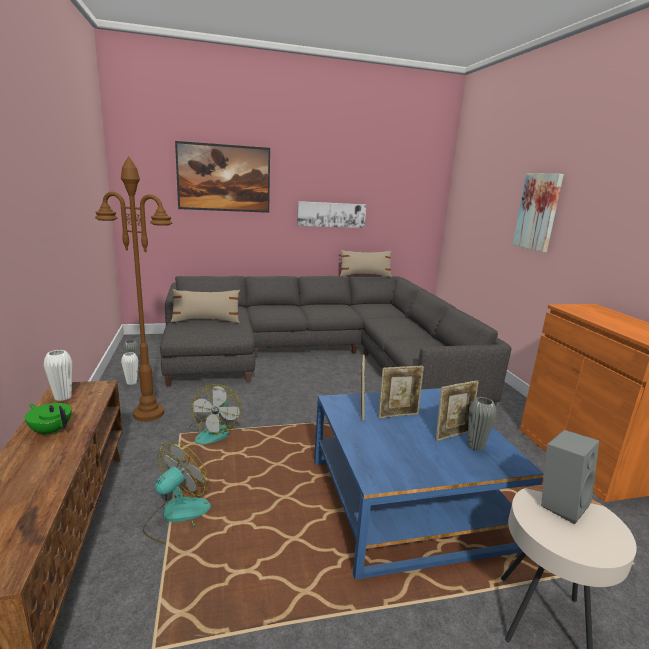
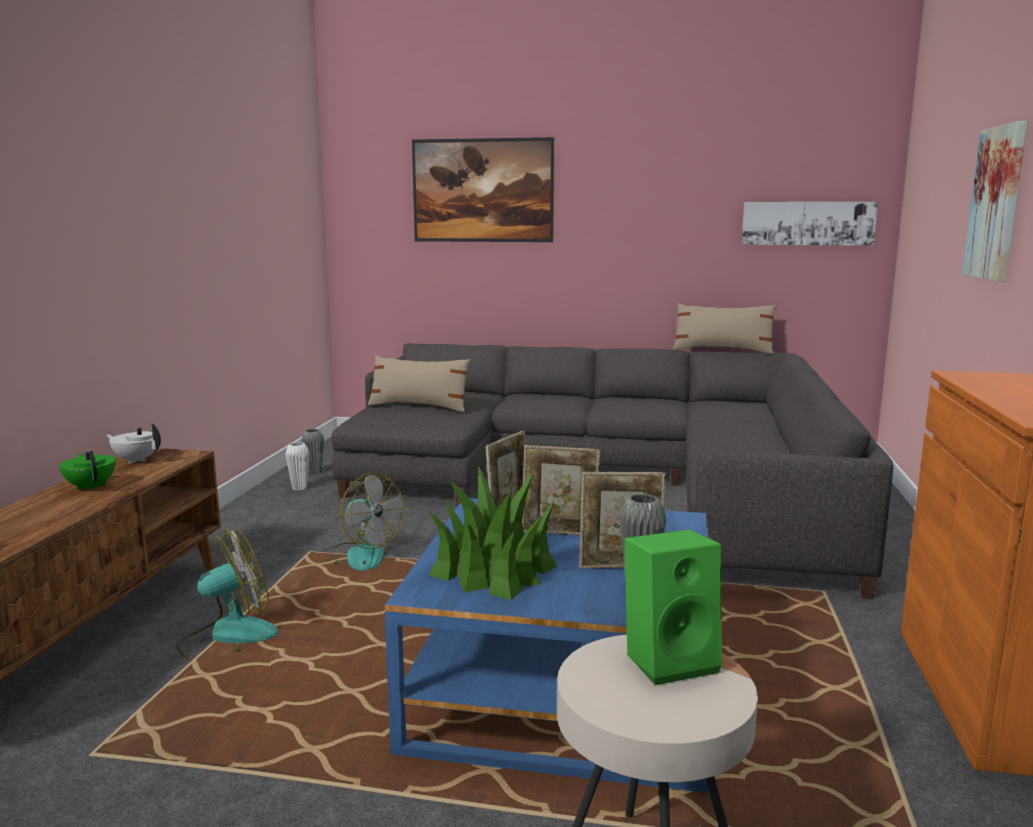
camera: 25 degrees right, 5 degrees down
(63, 397) = (136, 460): white vase -> white teapot
(148, 413) = (290, 525): brown floor lamp -> none
(214, 432) = (357, 556): fan -> fan turned 75 degrees counterclockwise
(331, 214) = (661, 242): picture -> picture (807, 223)
(395, 452) = (493, 570): none -> potted plant
(560, 503) = (670, 660): grey speaker -> green speaker

